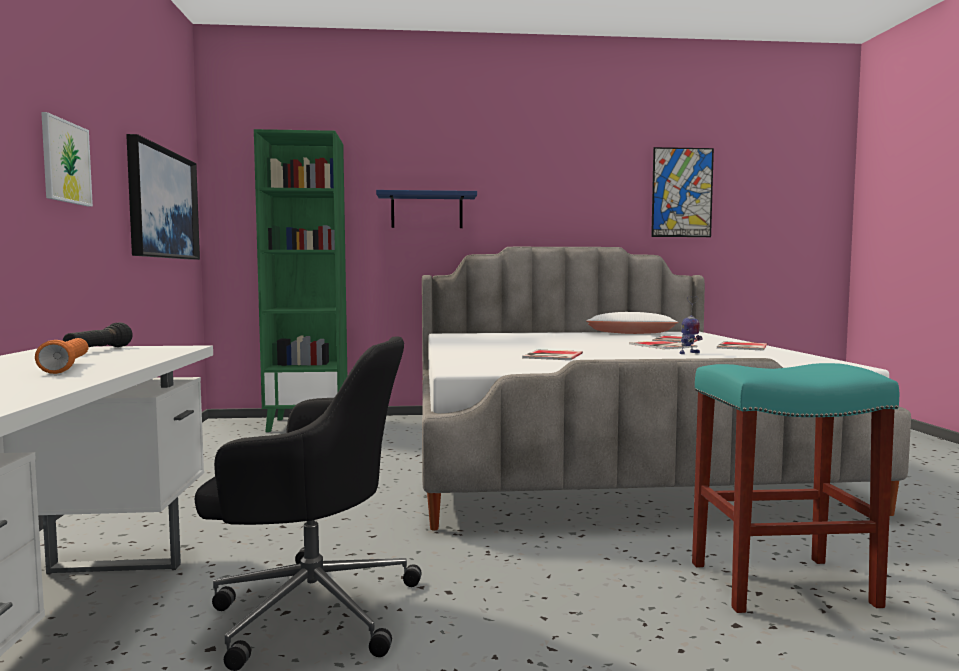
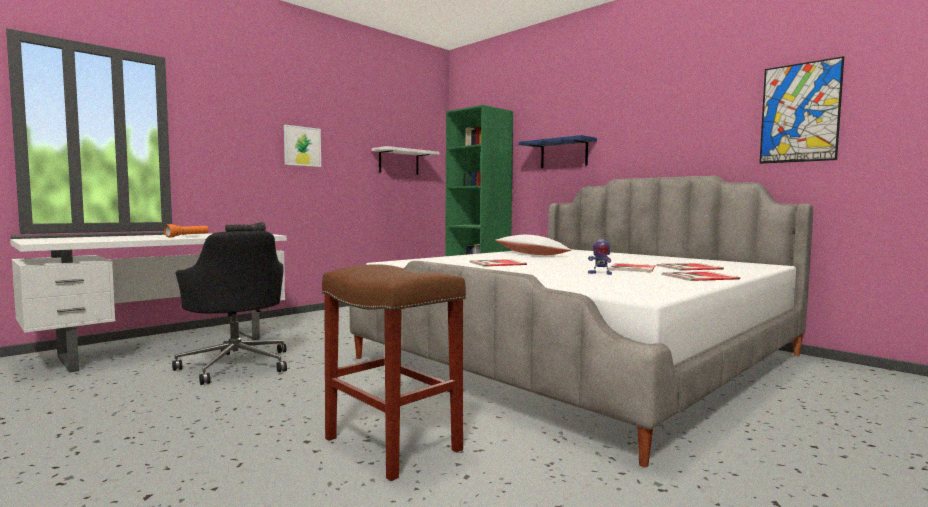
camera: 50 degrees right, 0 degrees up
(162, 204) = (399, 162): picture -> white shelf
(631, 334) = (694, 260): white pillow -> white pillow (531, 254)
(779, 585) = (390, 444): turquoise stool -> brown stool

